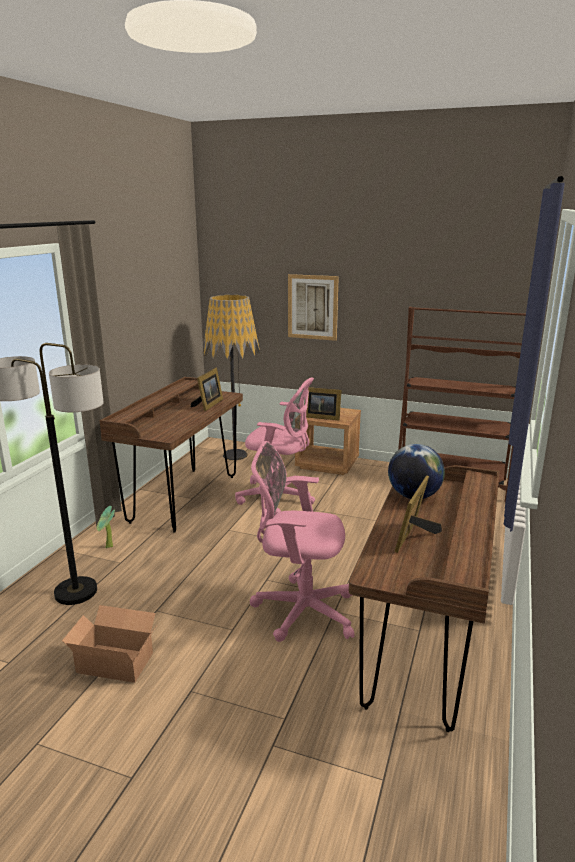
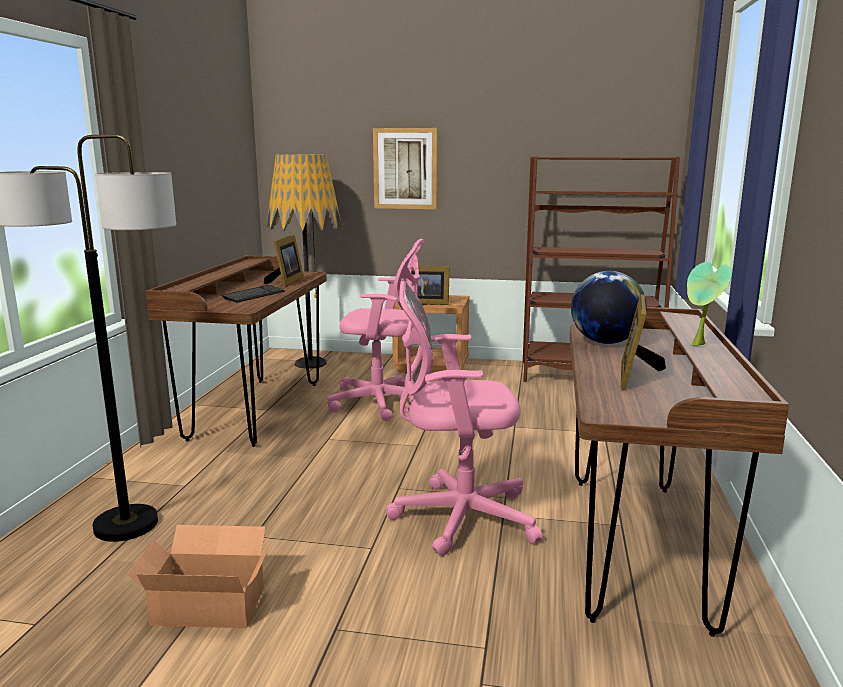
camera: 10 degrees left, 5 degrees down
(108, 547) = (163, 470): potted plant -> potted plant (699, 345)
(179, 421) = (254, 295): none -> keyboard

